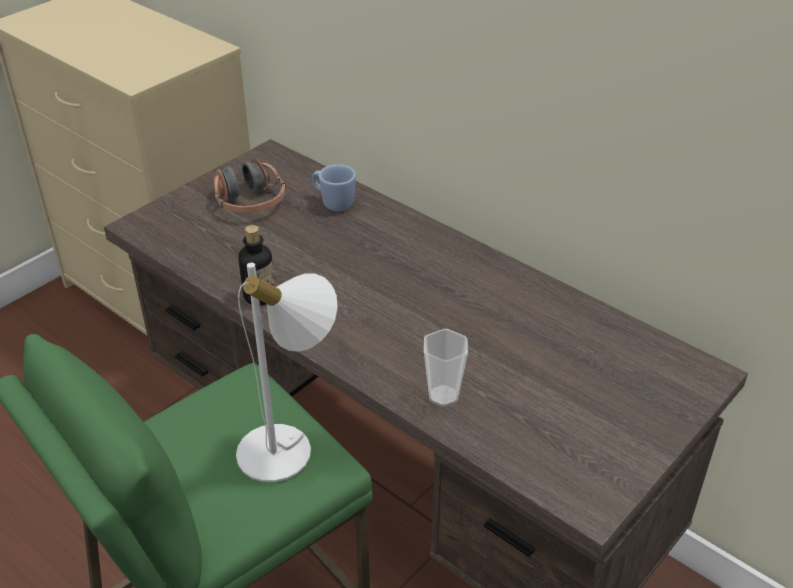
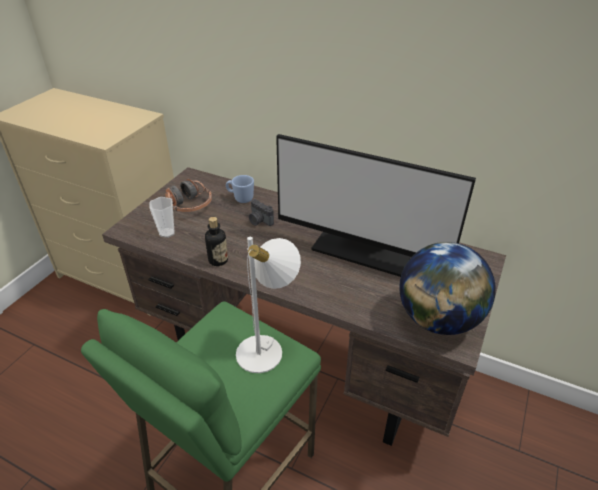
camera: 15 degrees left, 0 degrees up
(348, 245) = (259, 221): none -> camera
(443, 396) = (351, 299): cup -> cup (167, 233)
(500, 317) = (363, 248): none -> monitor
(573, 456) = (438, 319): none -> globe

